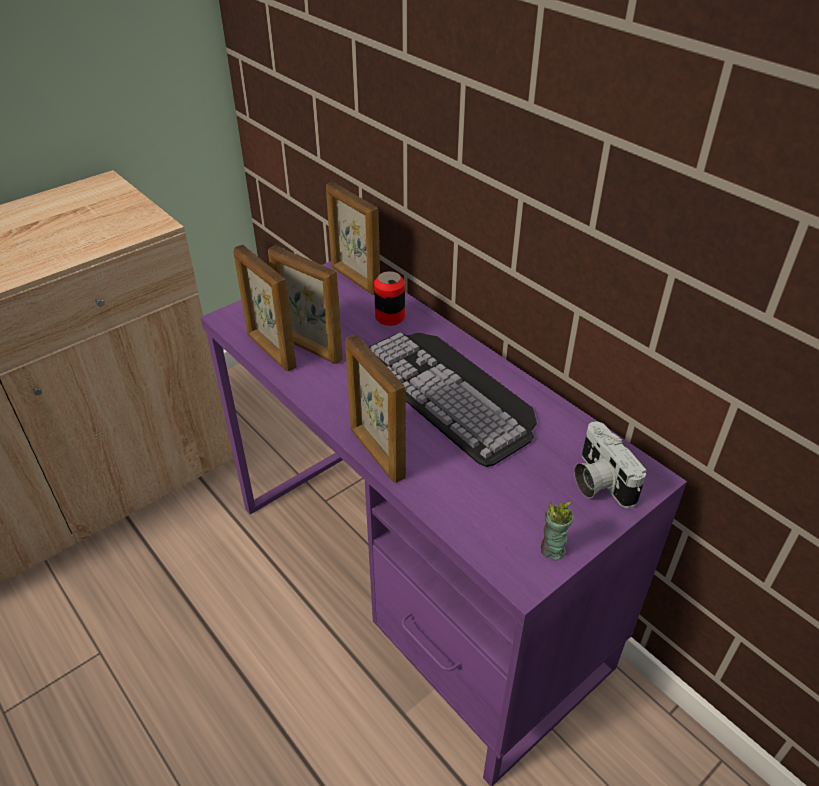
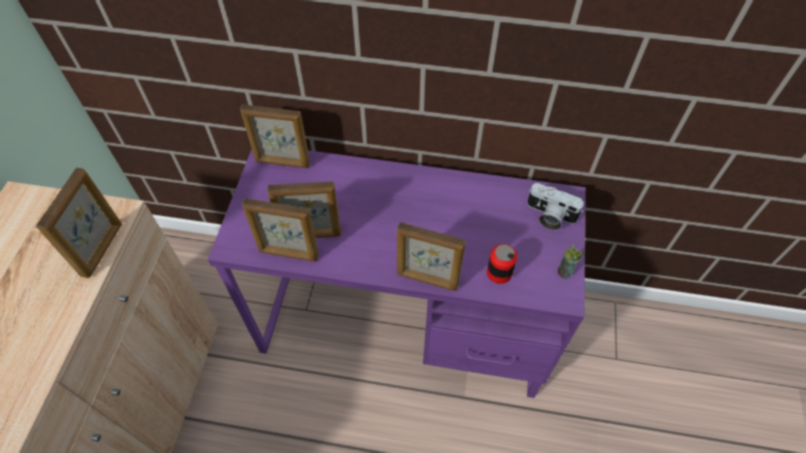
camera: 40 degrees left, 15 degrees up
(111, 242) = (103, 249): none -> picture frame
(390, 317) = (336, 178): can -> can (499, 273)
(451, 391) = (425, 209): keyboard -> none

